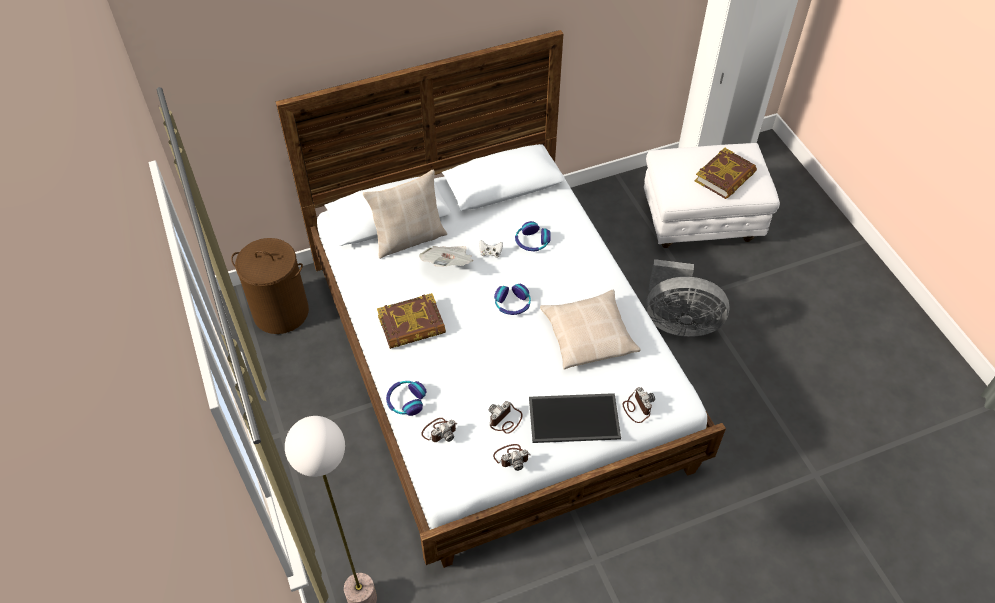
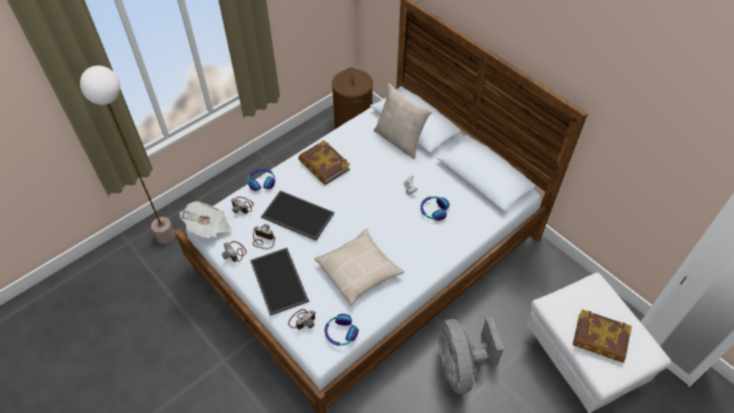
camera: 70 degrees right, 0 degrees up
(448, 264) = (386, 168): newspaper -> newspaper (209, 227)
(483, 374) = (296, 216): none -> tray
(512, 304) = (367, 215): headphones -> headphones (340, 333)

